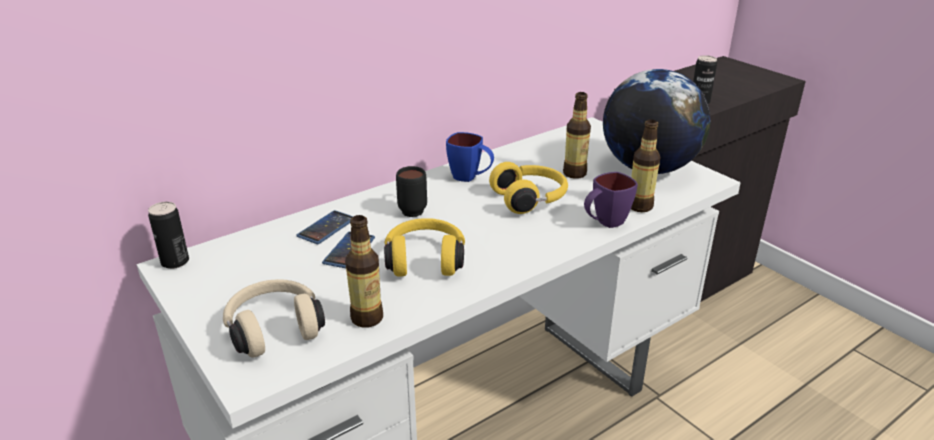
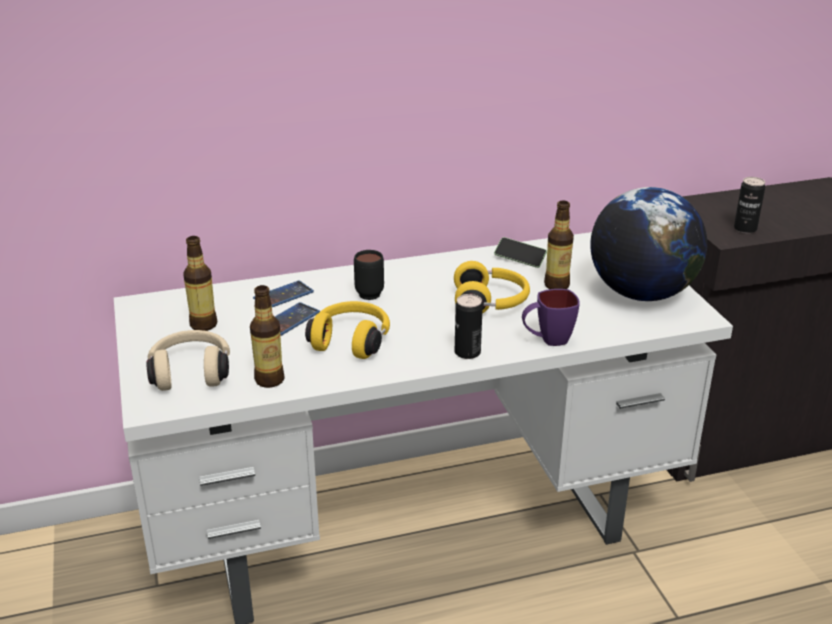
camera: 20 degrees right, 0 degrees up
(175, 262) = (143, 301): can -> can (467, 352)
(470, 178) = (447, 272): blue mug -> none
(525, 156) = (520, 259): none -> phone
(639, 206) = (597, 330): bottle -> bottle (203, 325)

